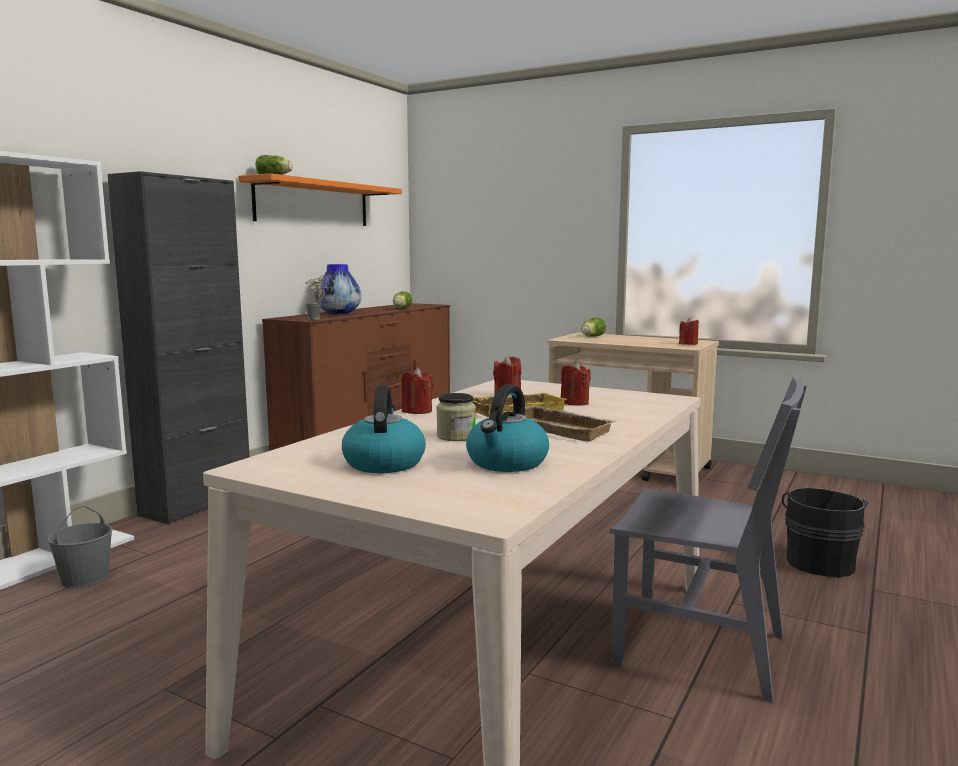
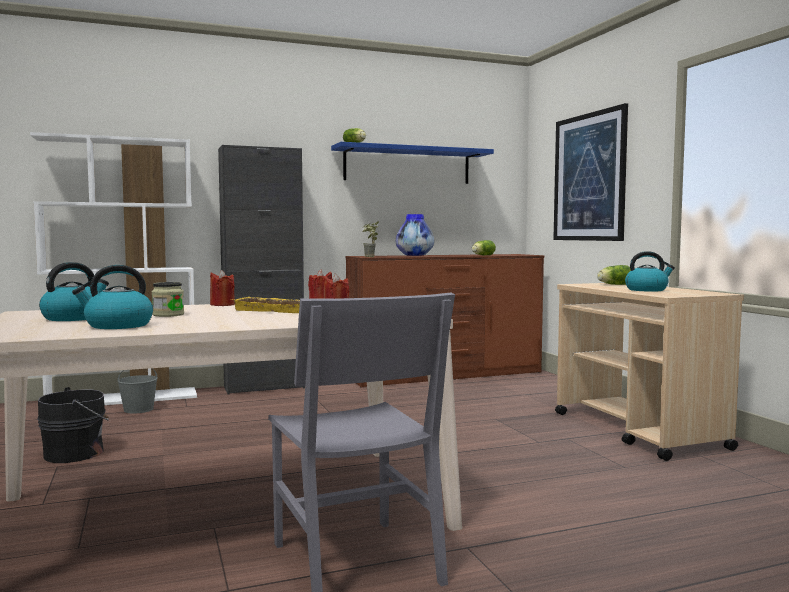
camera: 40 degrees right, 5 degrees down
(313, 203) = (407, 165): orange shelf -> blue shelf
(507, 226) = (589, 177): none -> picture
(562, 429) = (239, 319): beige tray -> none
(644, 341) = (647, 290): none -> kettle
(688, 344) = (685, 294): red candle -> none
(820, 562) = (650, 552): black bucket -> black bucket (77, 453)

